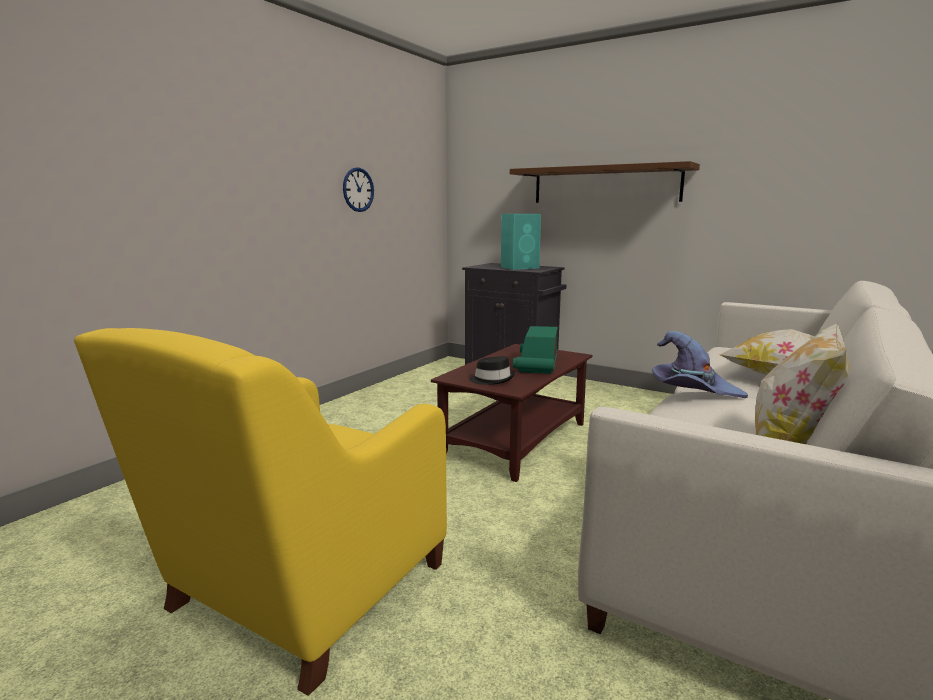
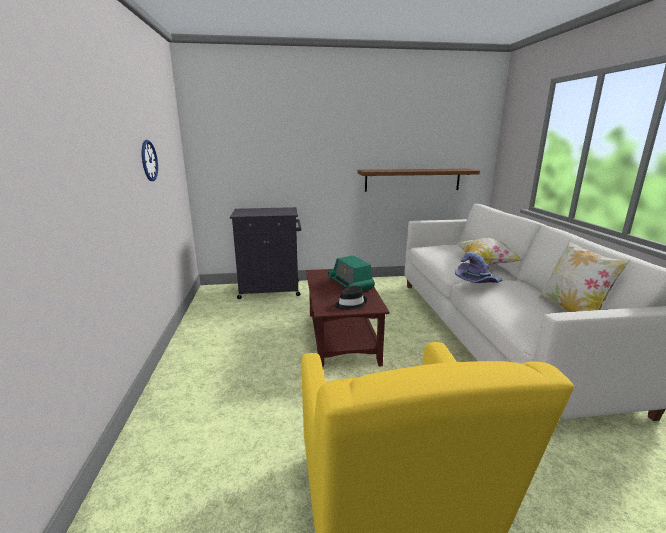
camera: 40 degrees left, 5 degrees up
(520, 267) = (271, 211): turquoise speaker -> none
(605, 185) = (320, 149): brown shelf -> brown shelf (412, 180)

